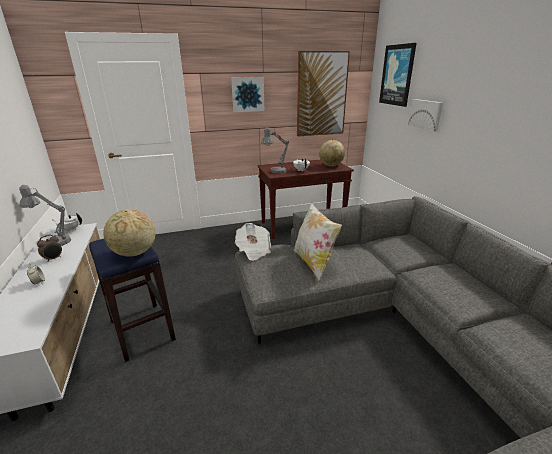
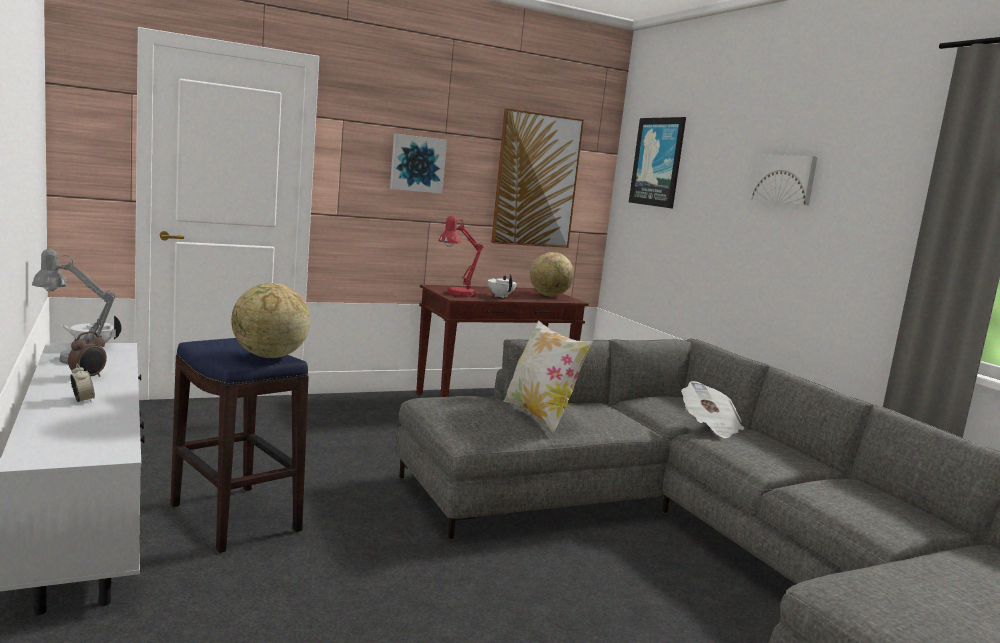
camera: 10 degrees left, 15 degrees down
(253, 250) = (436, 397): newspaper -> newspaper (709, 426)
(275, 172) = (456, 294): grey table lamp -> red table lamp
(425, 114) = (702, 220): picture -> picture (785, 179)

